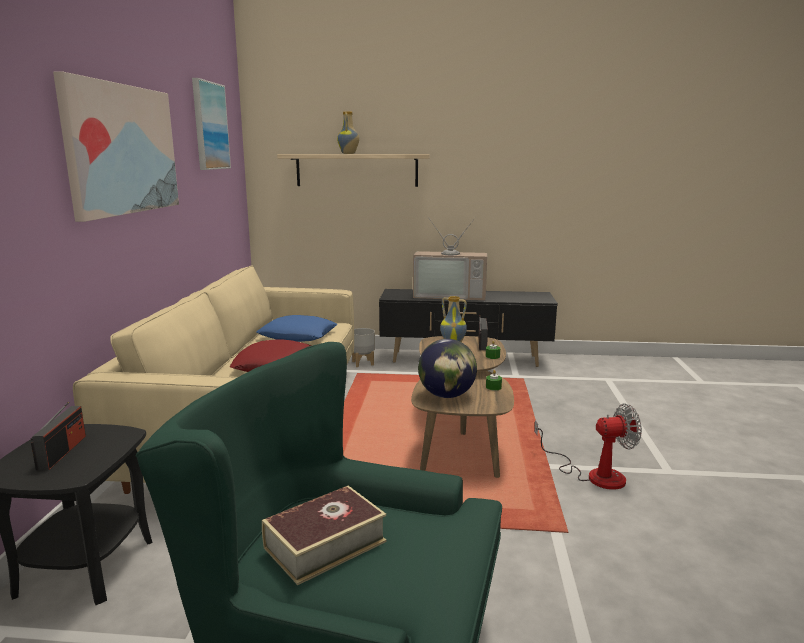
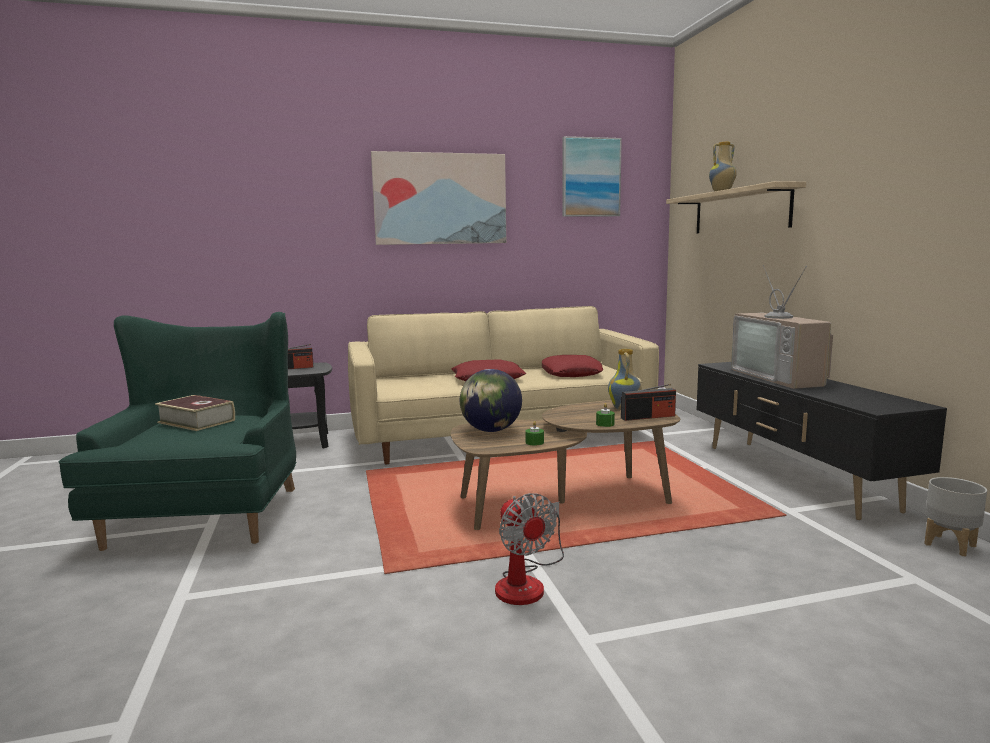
camera: 70 degrees right, 5 degrees down
(297, 336) = (570, 373): blue pillow -> red pillow
(363, 363) = (686, 438): grey planter -> grey planter (951, 545)

